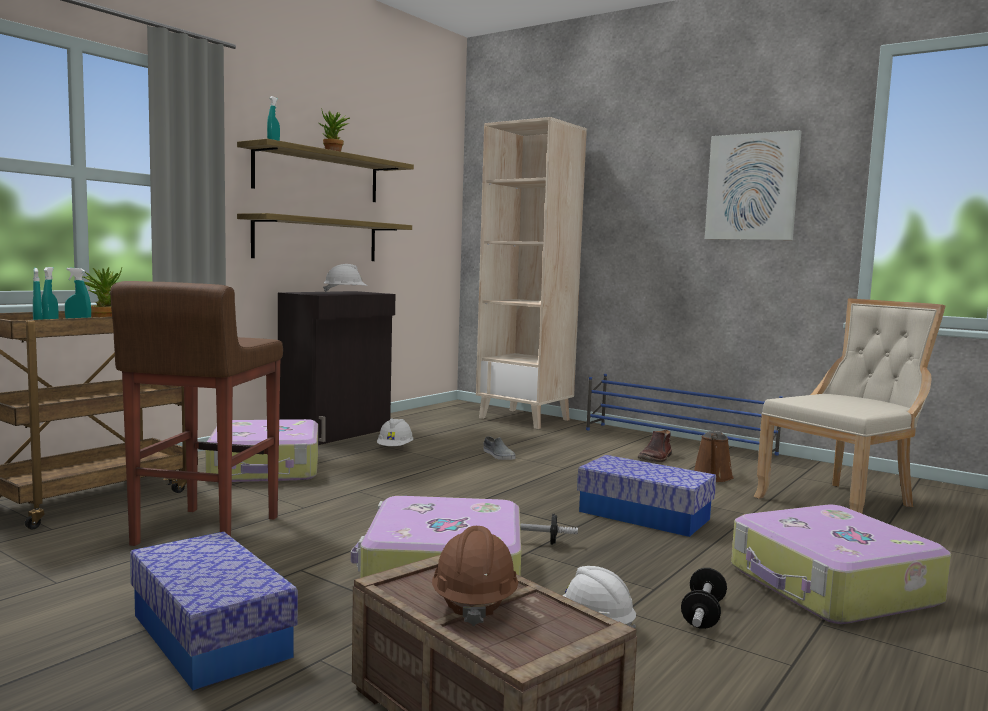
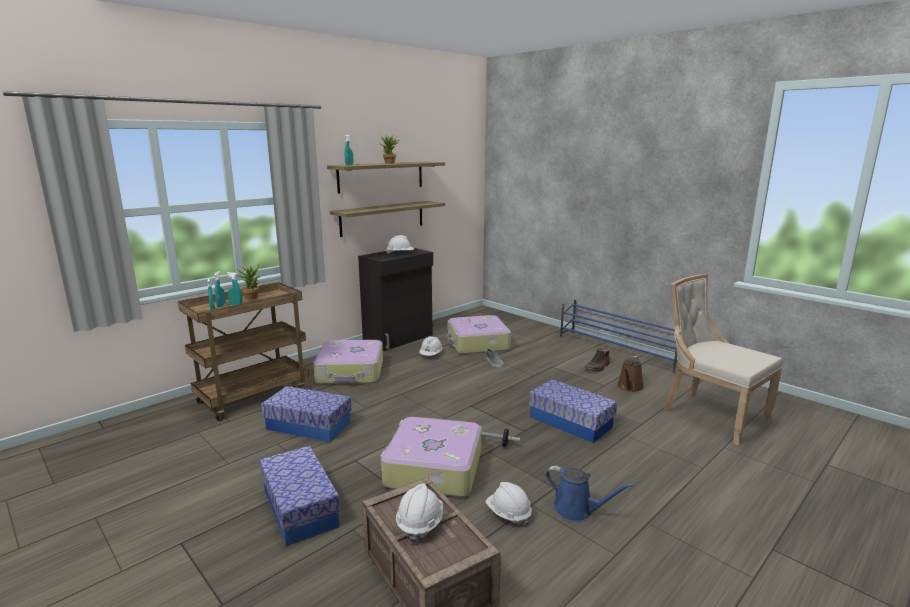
camera: 10 degrees right, 10 degrees up
(204, 531) = (308, 426): brown stool -> storage box
(474, 602) = (420, 524): brown hard hat -> white hard hat
(525, 419) = (522, 325): beige bookcase -> none
(703, 614) = (577, 510): dumbbell -> blue watering can
(752, 187) = (677, 180): picture -> none
(831, 586) = (668, 492): suitcase -> suitcase (477, 343)
(842, 503) = (710, 415): beige chair -> beige chair turned 105 degrees counterclockwise

